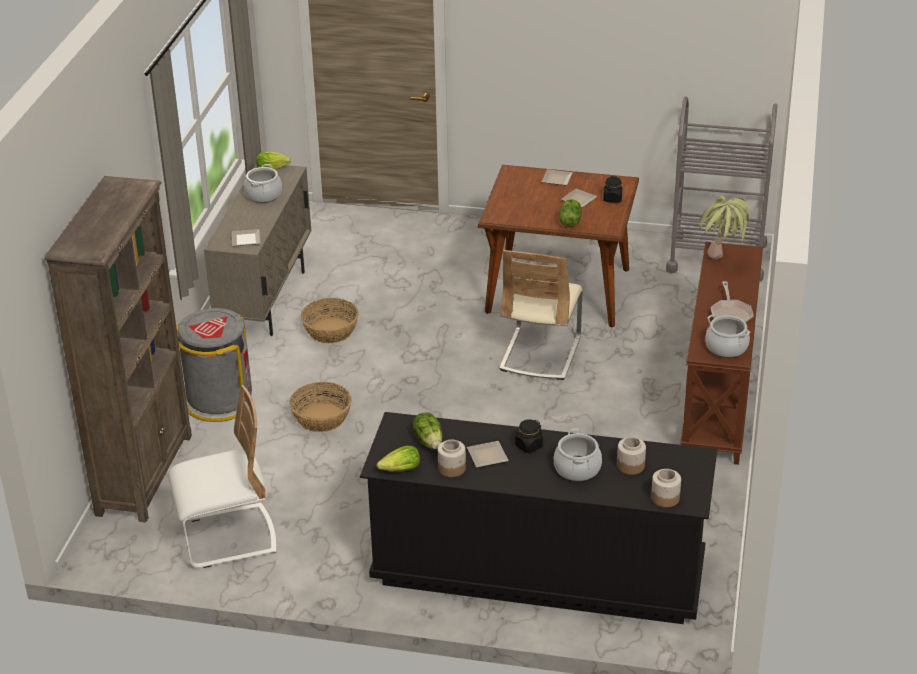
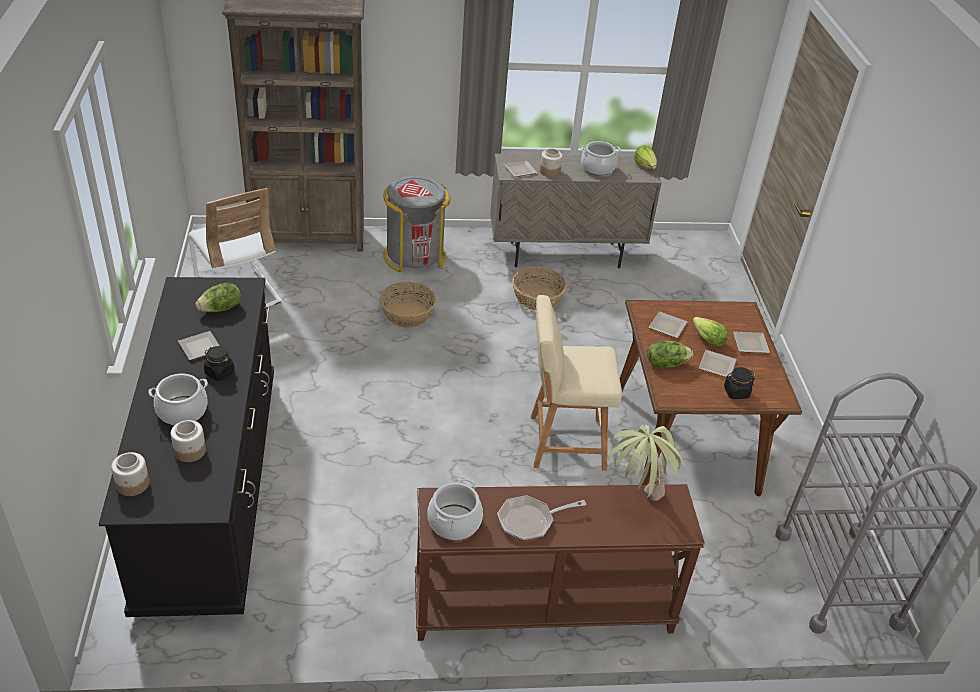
camera: 70 degrees right, 5 degrees up
(401, 470) = (175, 298): lettuce -> lettuce (707, 339)
(452, 468) = (179, 328): jar -> jar (550, 172)
(521, 211) = (666, 325): none -> plate
(540, 354) = (562, 442): beige chair -> beige stool

